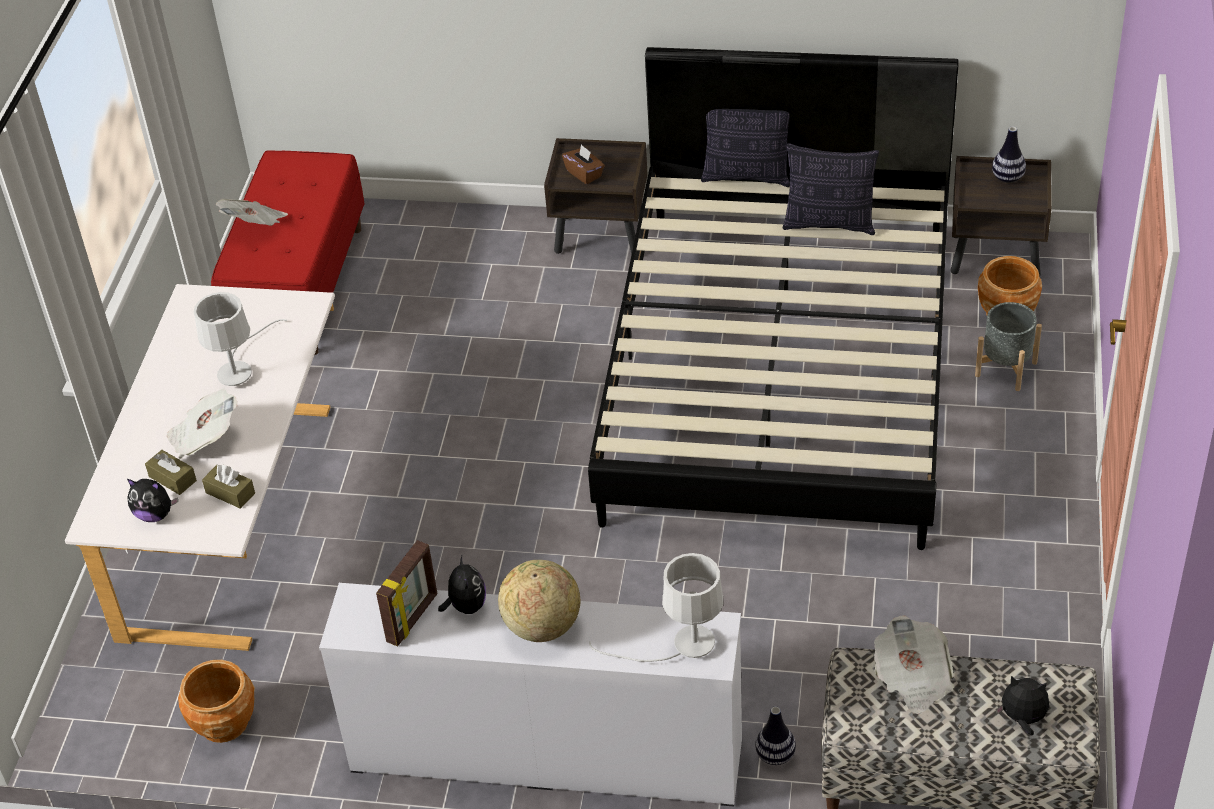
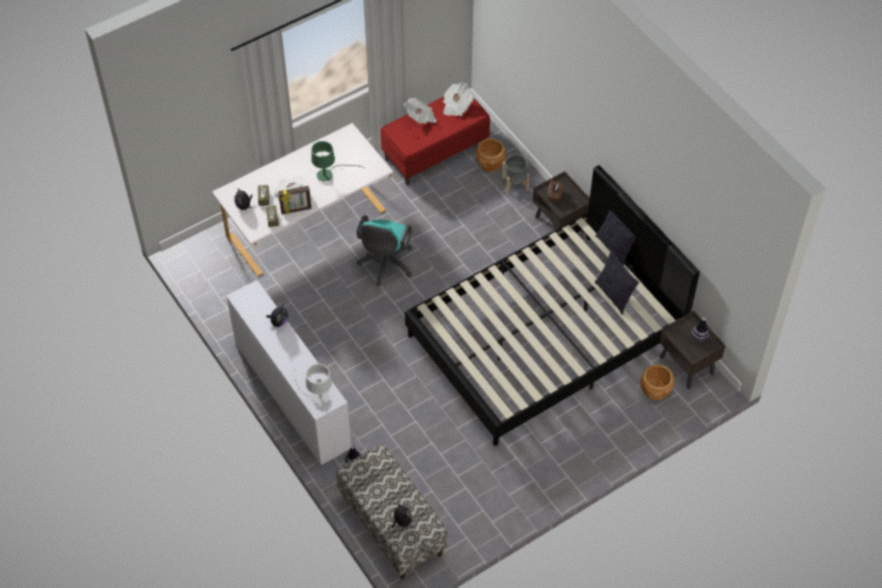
camera: 45 degrees right, 10 degrees up
(224, 723) = (223, 294): brown planter -> brown planter (490, 164)
(239, 370) = (329, 175): white table lamp -> green table lamp
(413, 619) = (260, 312): picture frame -> picture frame (296, 210)
(433, 471) = (385, 265): none -> turquoise office chair
(542, 626) = (289, 350): globe -> none
(912, 679) = (389, 476): newspaper -> newspaper (456, 106)
(1006, 369) = (621, 411): grey planter -> grey planter (515, 184)

